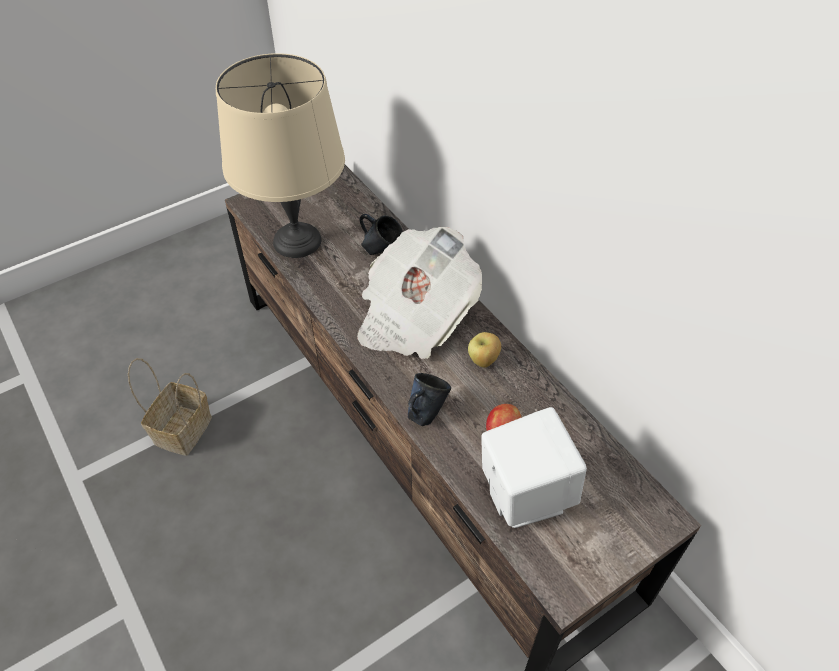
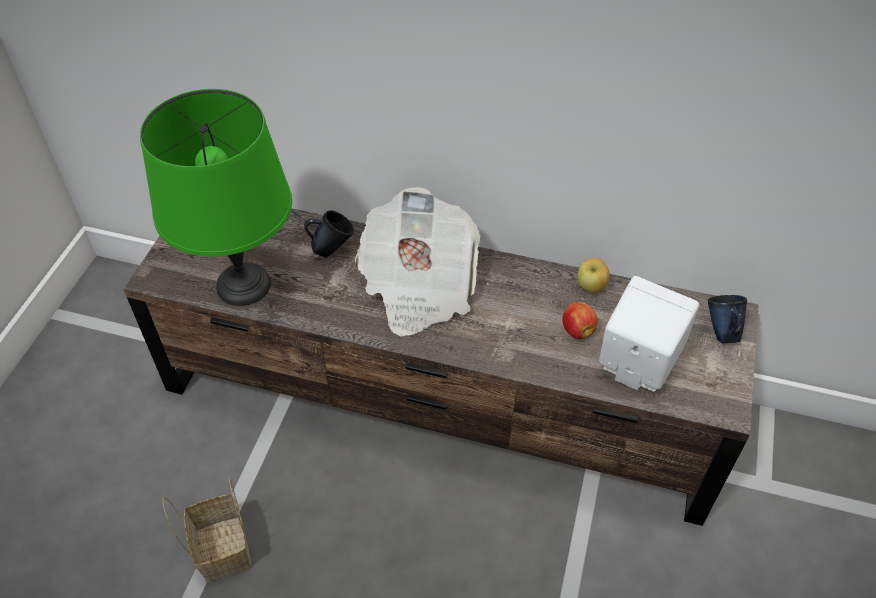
camera: 40 degrees left, 0 degrees up
(297, 242) = (244, 285): beige table lamp -> green table lamp
(426, 413) = (508, 354): blue mug -> blue mug (721, 333)
(483, 361) = (508, 286): apple -> apple (591, 287)

